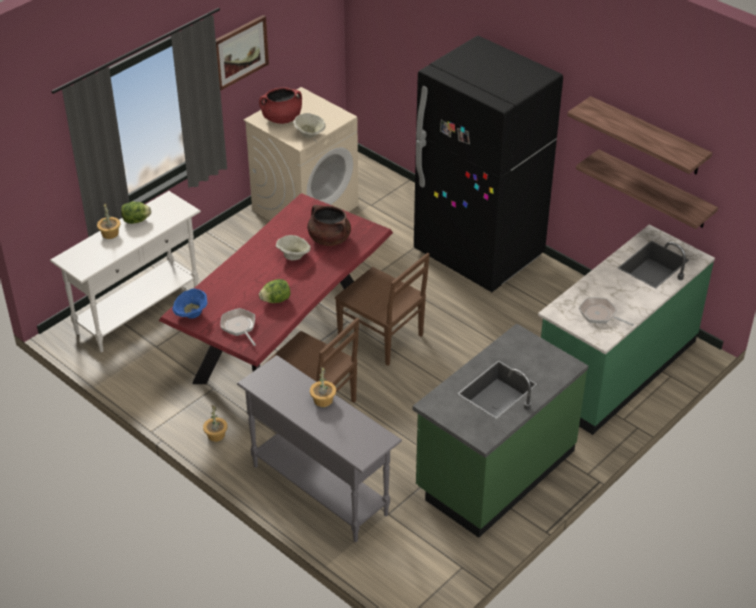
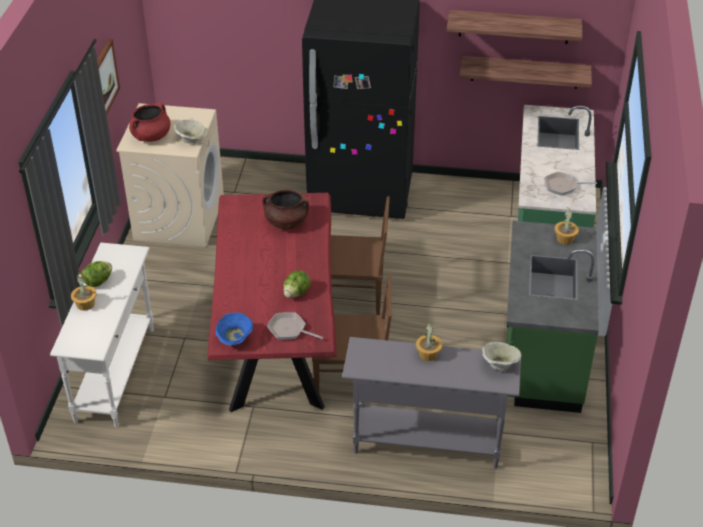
camera: 35 degrees left, 0 degrees up
(215, 435) = (296, 445): potted plant -> potted plant (564, 239)
(294, 256) = (272, 249): beige bowl -> beige bowl (499, 364)

